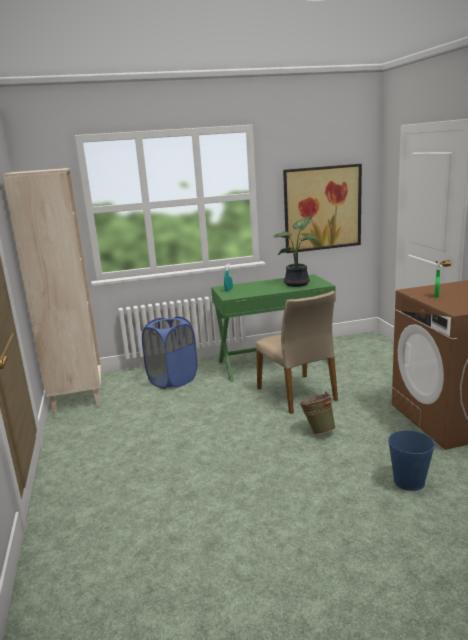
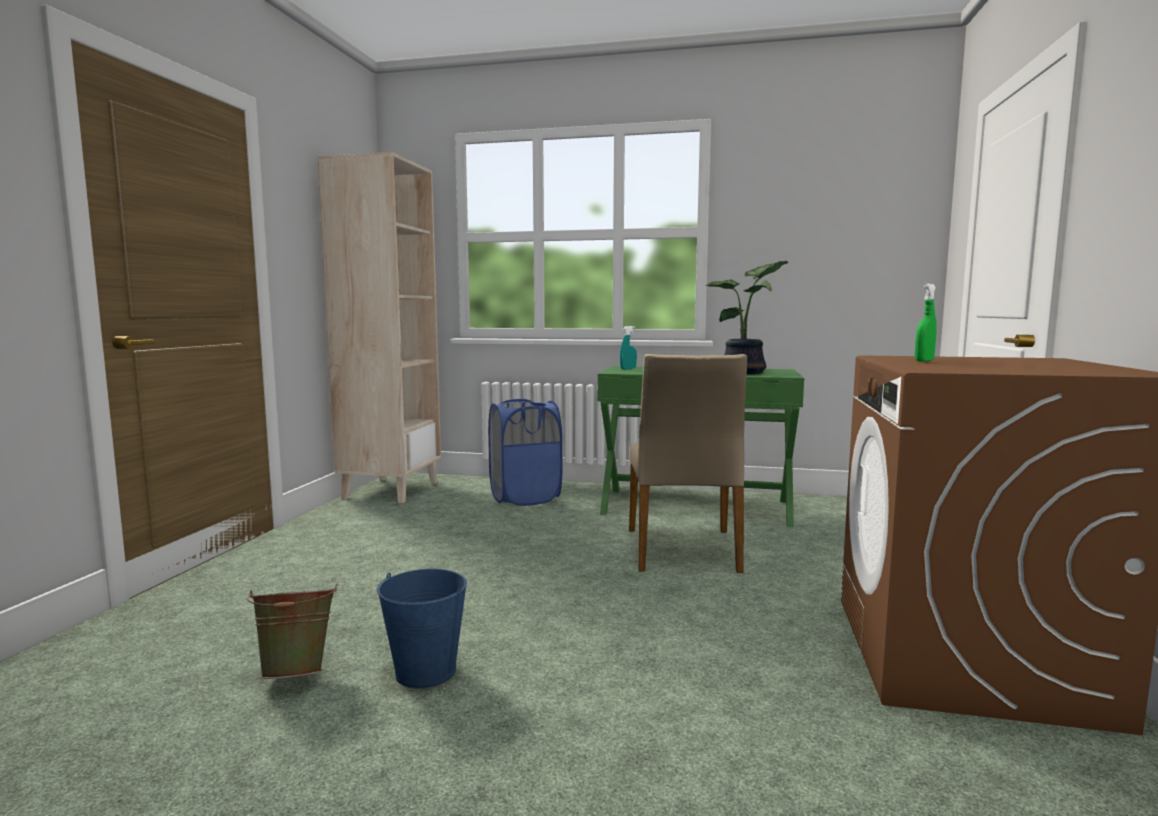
camera: 25 degrees right, 10 degrees down
(318, 430) = (655, 604): green bucket -> green bucket (298, 672)
(322, 208) = (826, 261): picture -> none
(409, 481) = (736, 734): blue bucket -> blue bucket (426, 671)

